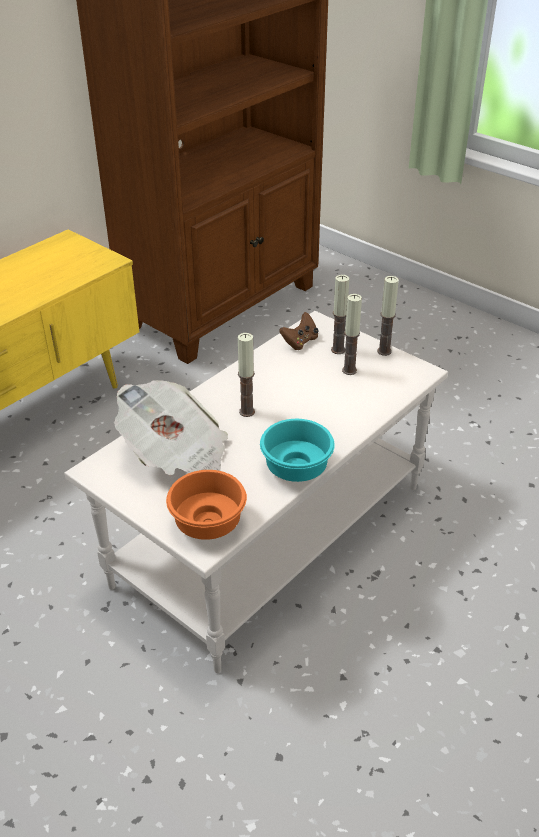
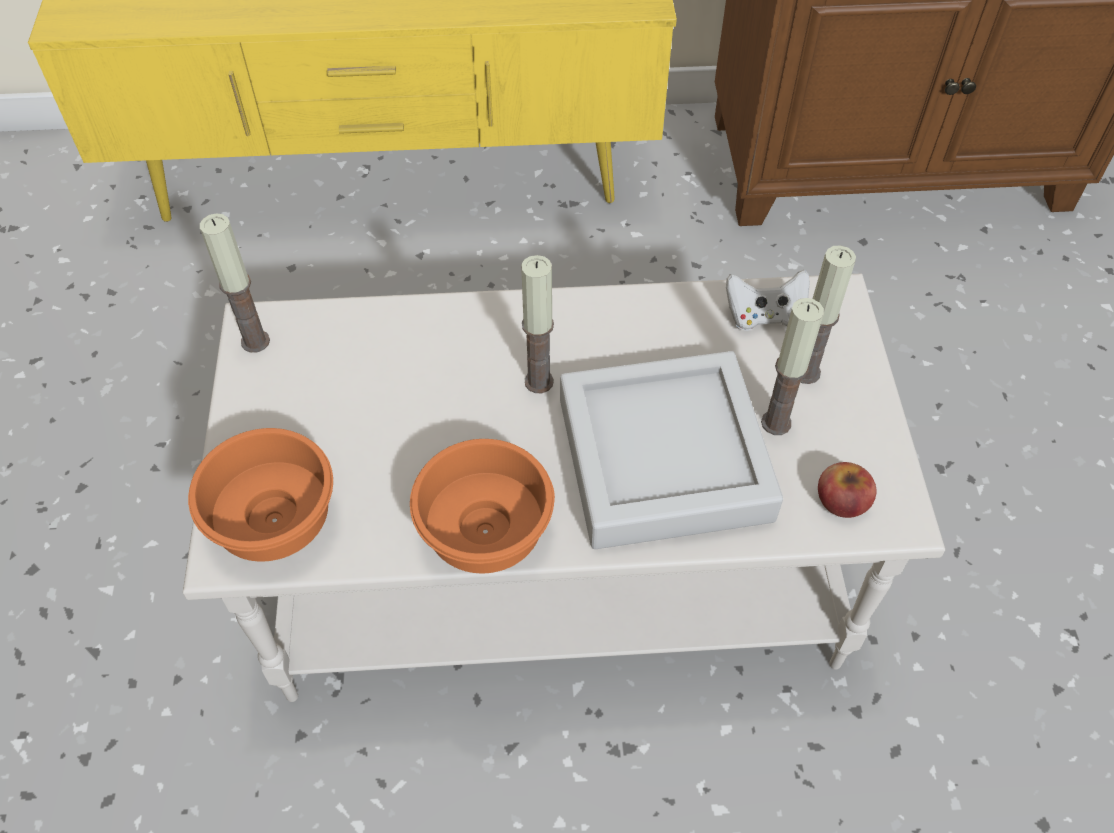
camera: 45 degrees right, 15 degrees up
(176, 454) = (370, 379): newspaper -> none
(294, 468) = (482, 528): turquoise bowl -> orange bowl
(300, 342) = (764, 316): brown game controller -> white game controller
(327, 405) = (663, 459): none -> grey tray
(384, 351) = (879, 429): candle -> candle (255, 341)
(400, 378) = (842, 500): none -> apple

